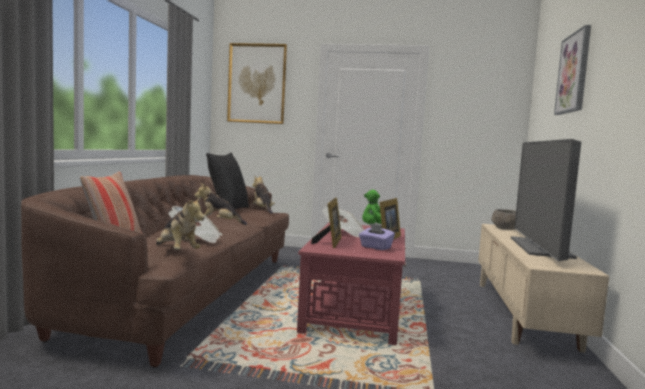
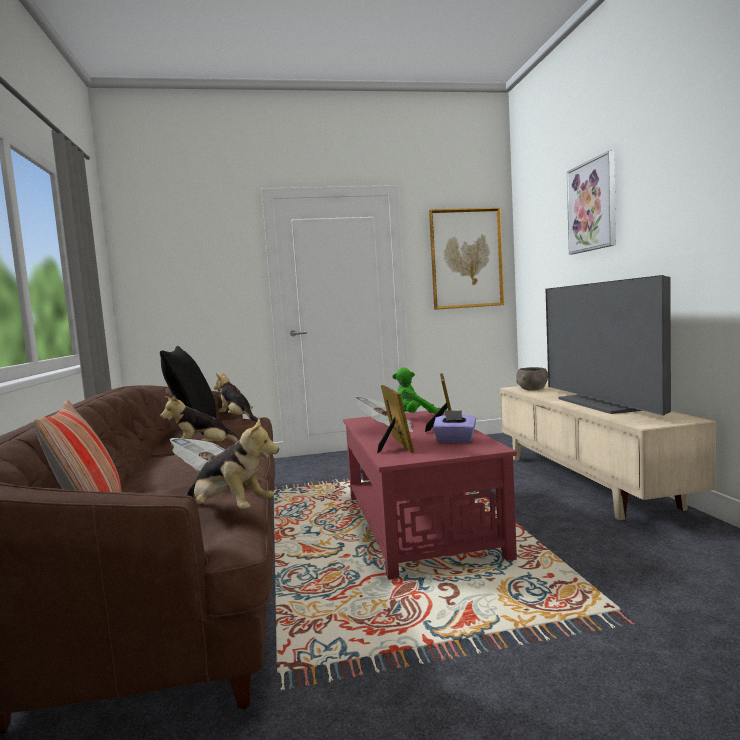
camera: 20 degrees left, 0 degrees up
(257, 83) = (178, 247): picture -> picture (466, 258)

